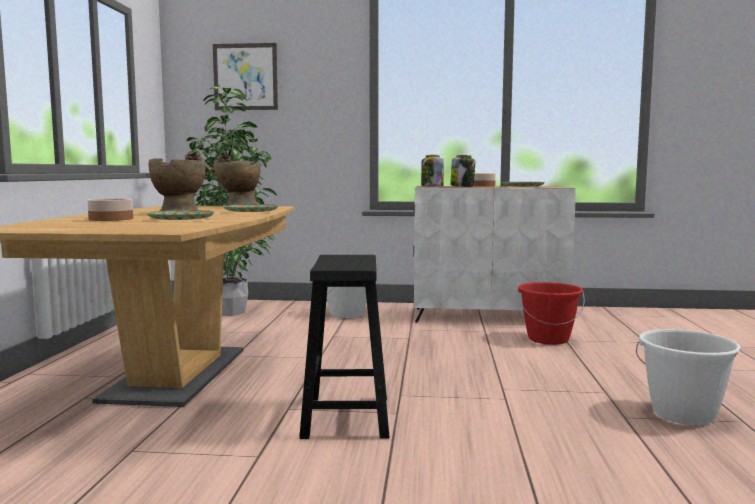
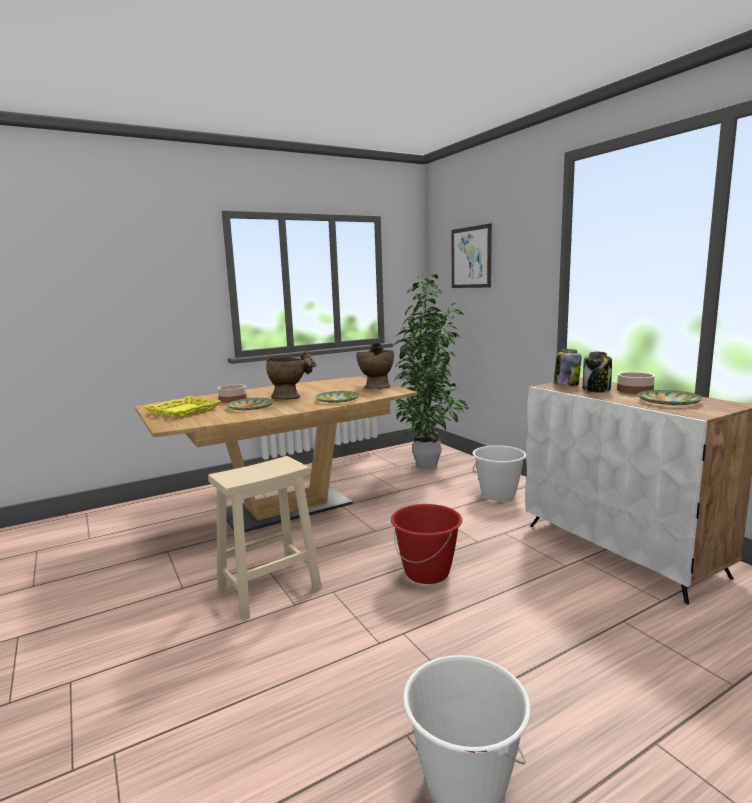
camera: 55 degrees right, 5 degrees up
(100, 226) = (184, 411): none -> yellow tray
(347, 417) = (267, 589): black stool -> beige stool
(548, 339) = (605, 609): red bucket -> red bucket (427, 572)

